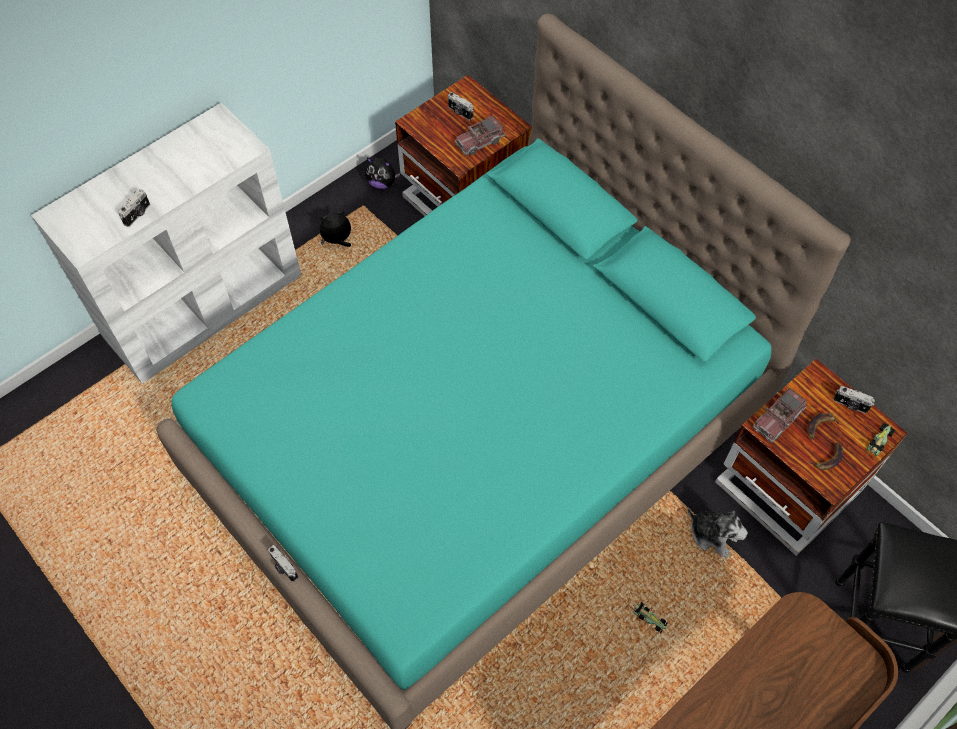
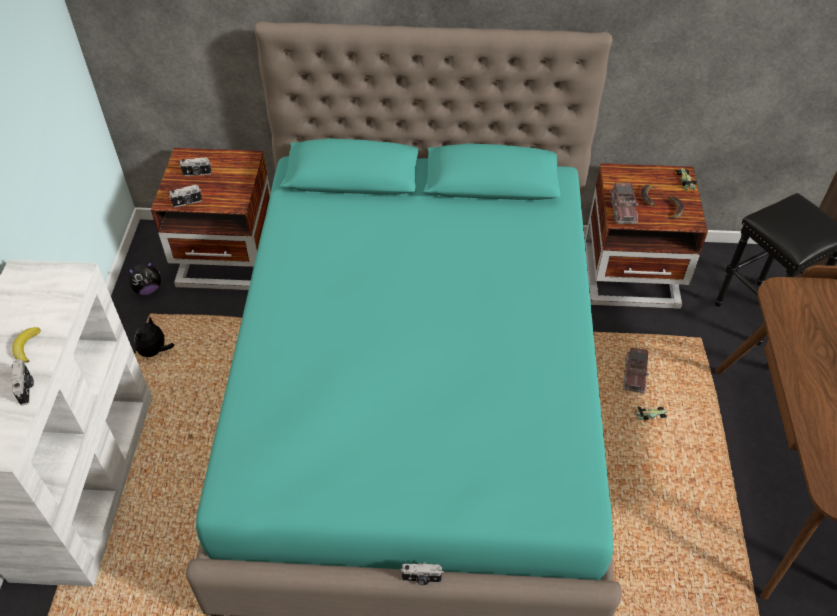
camera: 45 degrees left, 10 degrees down
(167, 182) = (26, 346): none -> banana
(479, 141) = (235, 182): toy truck -> toy truck (634, 375)
(713, 535) = (625, 335): plush toy -> none
(850, 405) = (648, 174): camera -> camera (187, 203)

